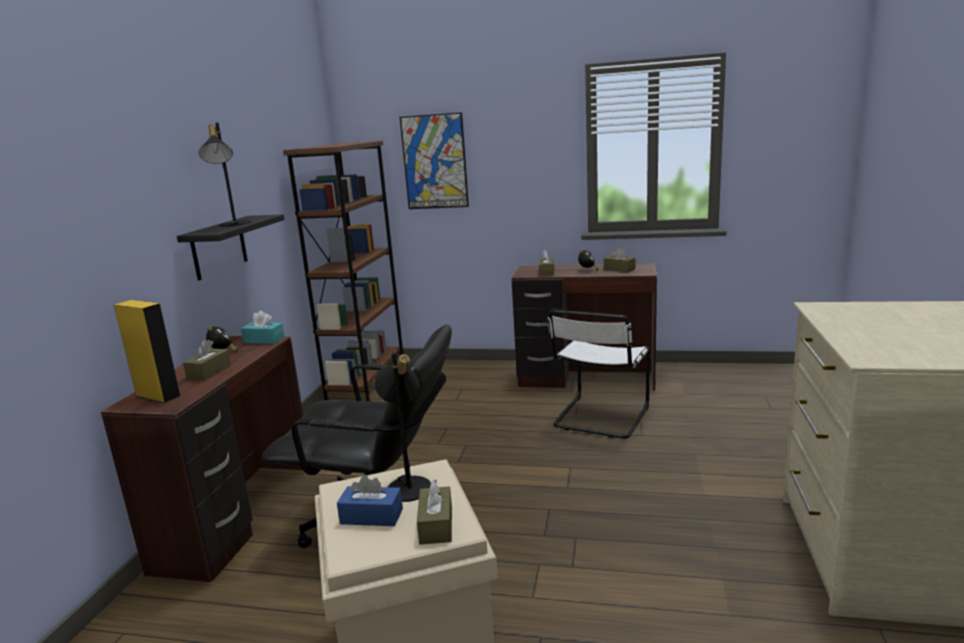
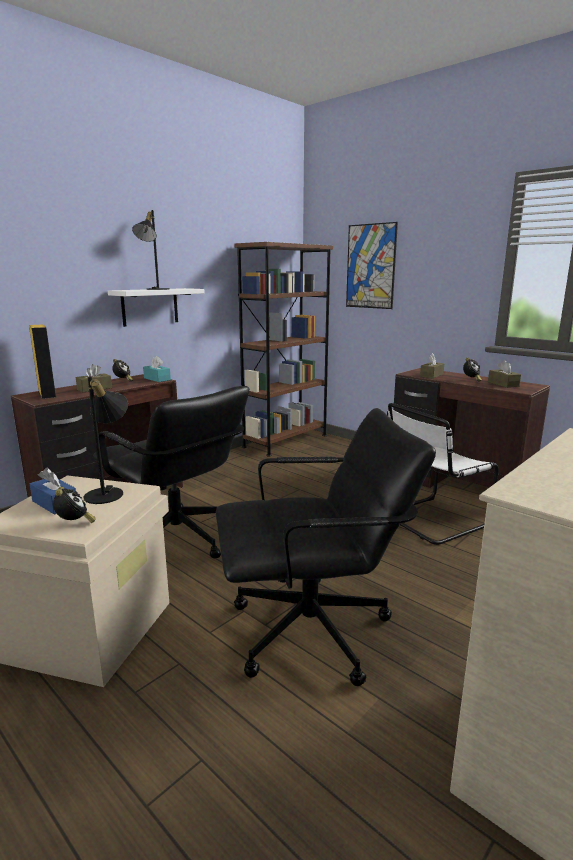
camera: 30 degrees right, 0 degrees up
(219, 247) = (150, 306): black shelf -> white shelf
(436, 525) = (74, 524): brown tissue box -> alarm clock
(617, 553) = (312, 631): none -> black office chair

